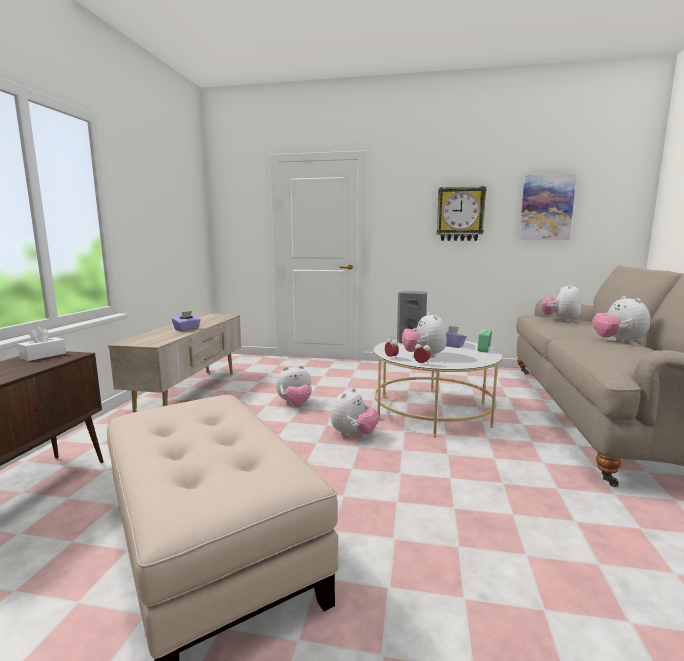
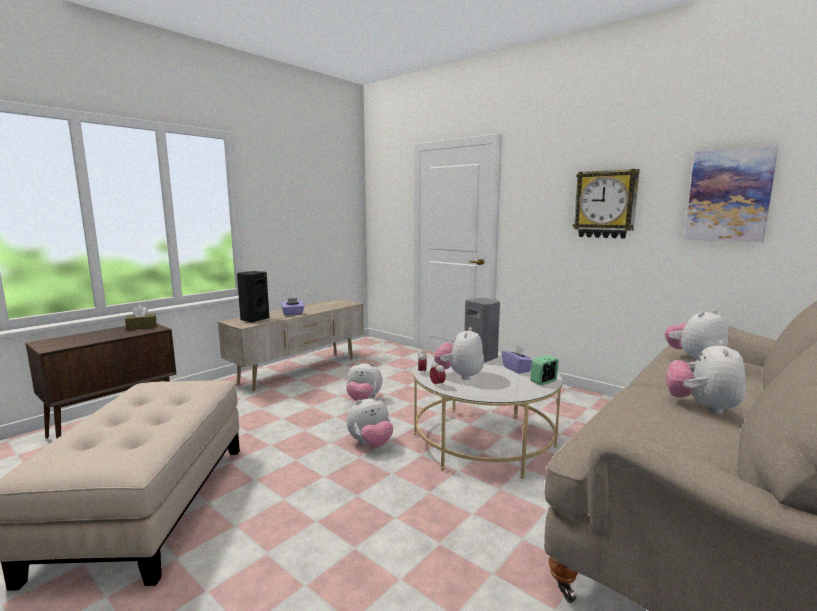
camera: 30 degrees right, 0 degrees up
(43, 355) = (141, 327): white tissue box -> brown tissue box
(153, 338) = (254, 319): none -> black speaker

